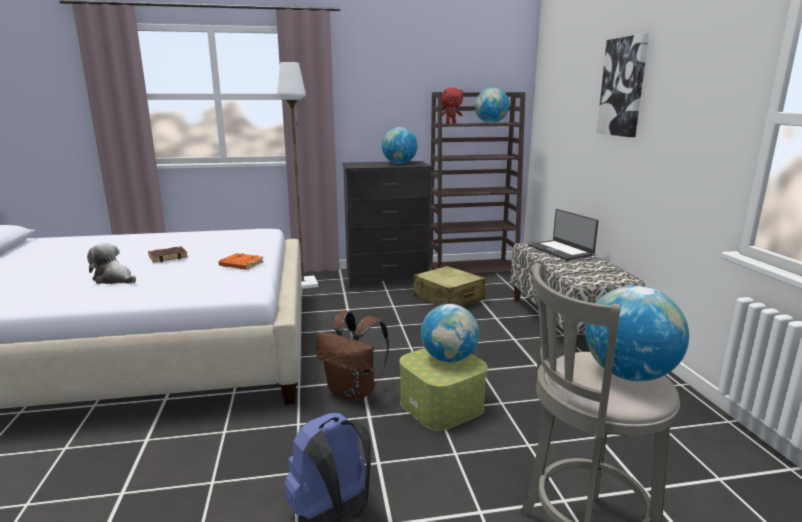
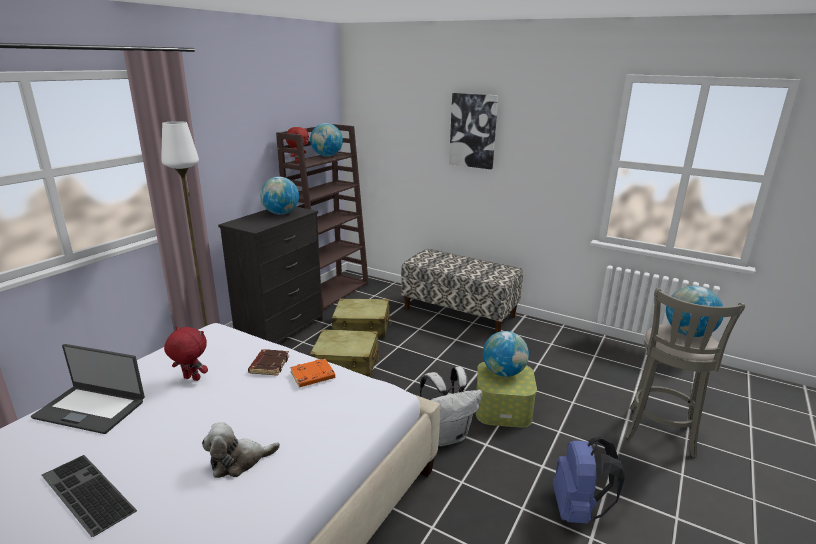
camera: 50 degrees left, 5 degrees up
(59, 263) = (84, 494): none -> keyboard
(168, 257) = (213, 408): brown book -> brown book (269, 365)
(197, 244) = (191, 379): none -> red plush toy
(354, 392) = (447, 436): brown backpack -> white backpack
(386, 314) = (346, 363): none -> beige suitcase
(560, 250) = (440, 259): laptop -> laptop (91, 408)

